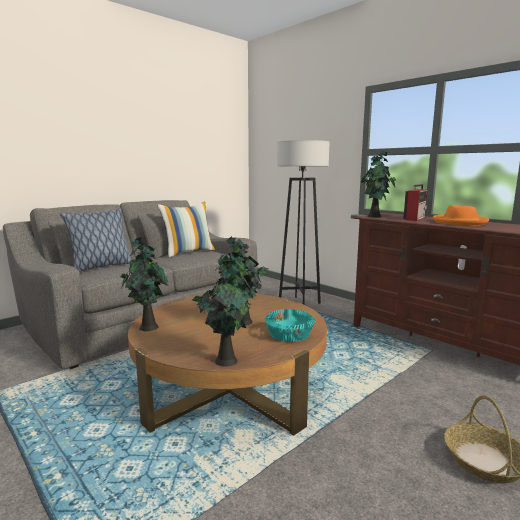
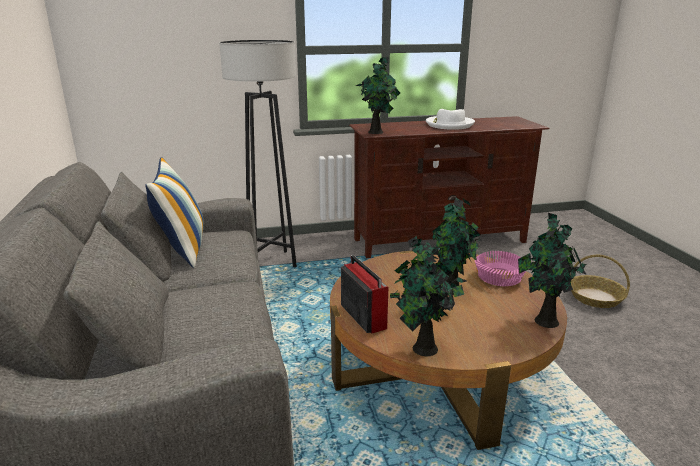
camera: 60 degrees left, 10 degrees up
(100, 266) = (179, 330): pillow -> none
(289, 334) = (498, 277): turquoise bowl -> pink bowl
(415, 218) = (408, 127): radio -> radio (363, 315)
(459, 222) = (449, 125): orange hat -> white hat

